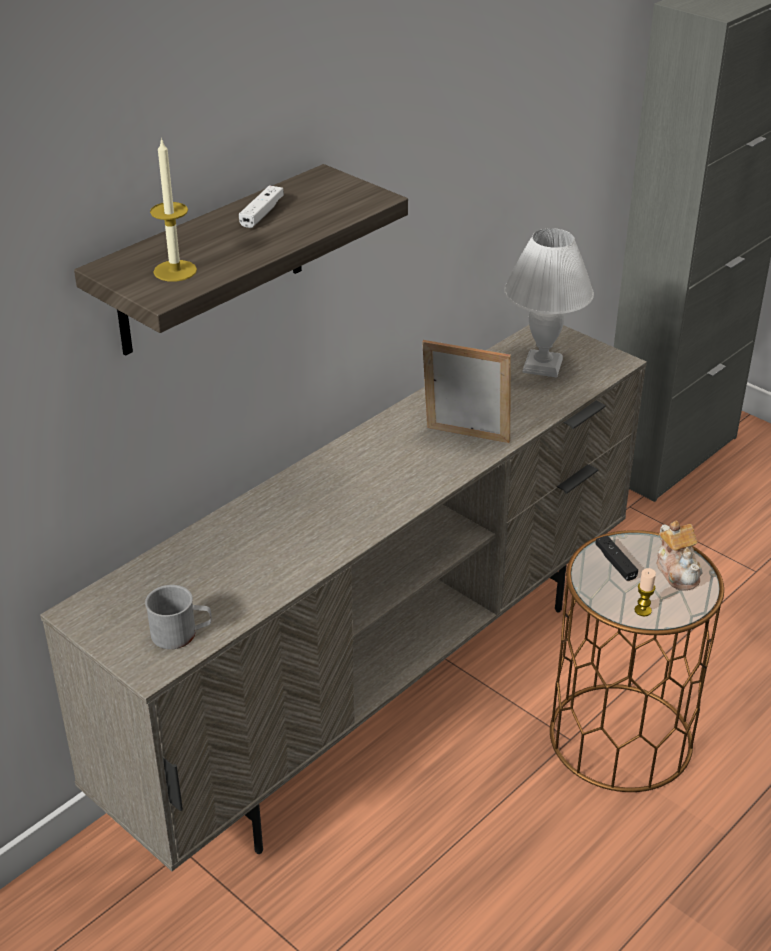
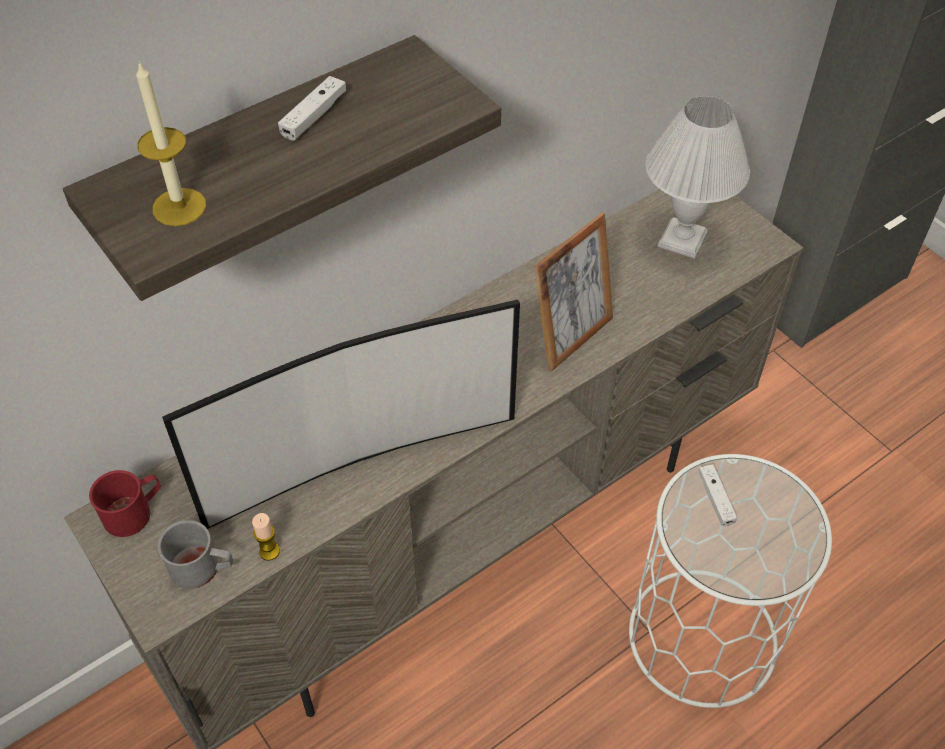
camera: 10 degrees right, 15 degrees up
(106, 603) = (134, 512): none -> red mug
(302, 544) = (359, 461): none -> television
(465, 440) = (571, 337): picture frame -> picture frame turned 105 degrees clockwise
(615, 563) = (715, 499): black game controller -> white game controller
(621, 737) = (703, 636): brown side table -> white side table
(642, 610) = (731, 570): candle -> candle (269, 551)
(677, 571) = (783, 521): teapot -> none

